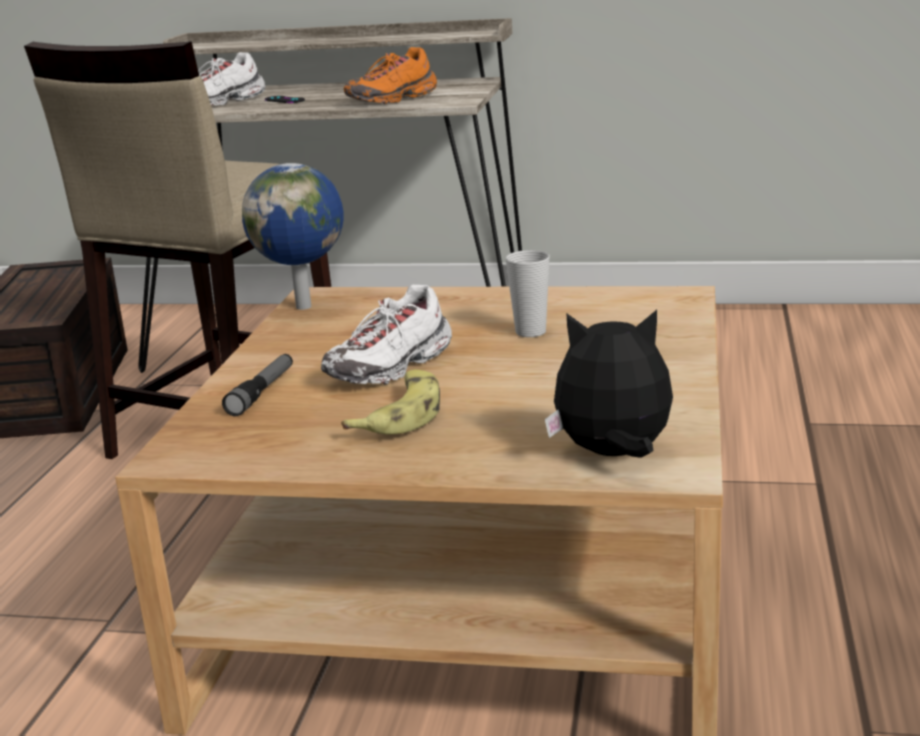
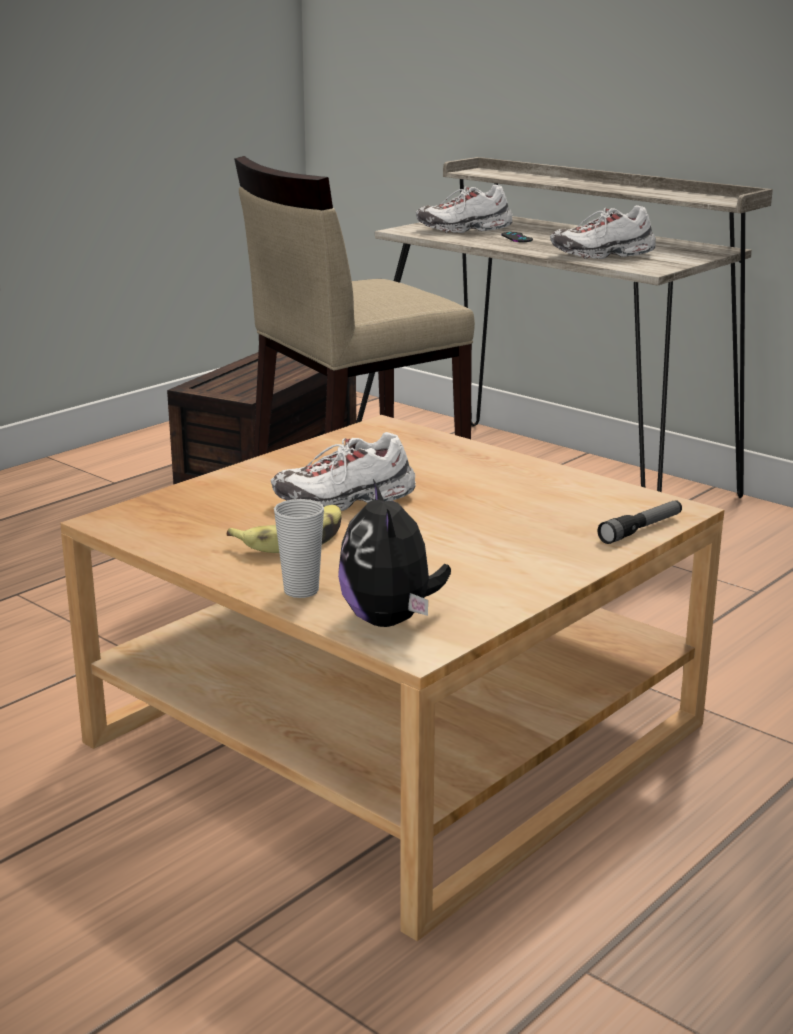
camera: 30 degrees right, 0 degrees up
(262, 392) = (231, 492): flashlight -> flashlight (641, 529)
(305, 306) = (363, 432): globe -> none
(393, 99) = (603, 255): orange shoe -> white shoe
(530, 332) = (495, 504): cup -> cup (301, 591)
(614, 455) = (391, 620): plush toy -> plush toy turned 135 degrees counterclockwise

